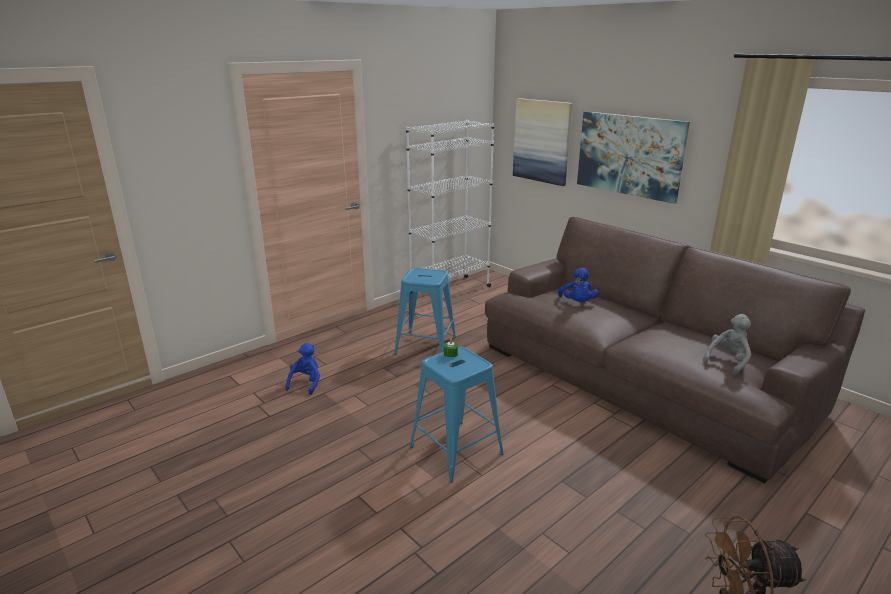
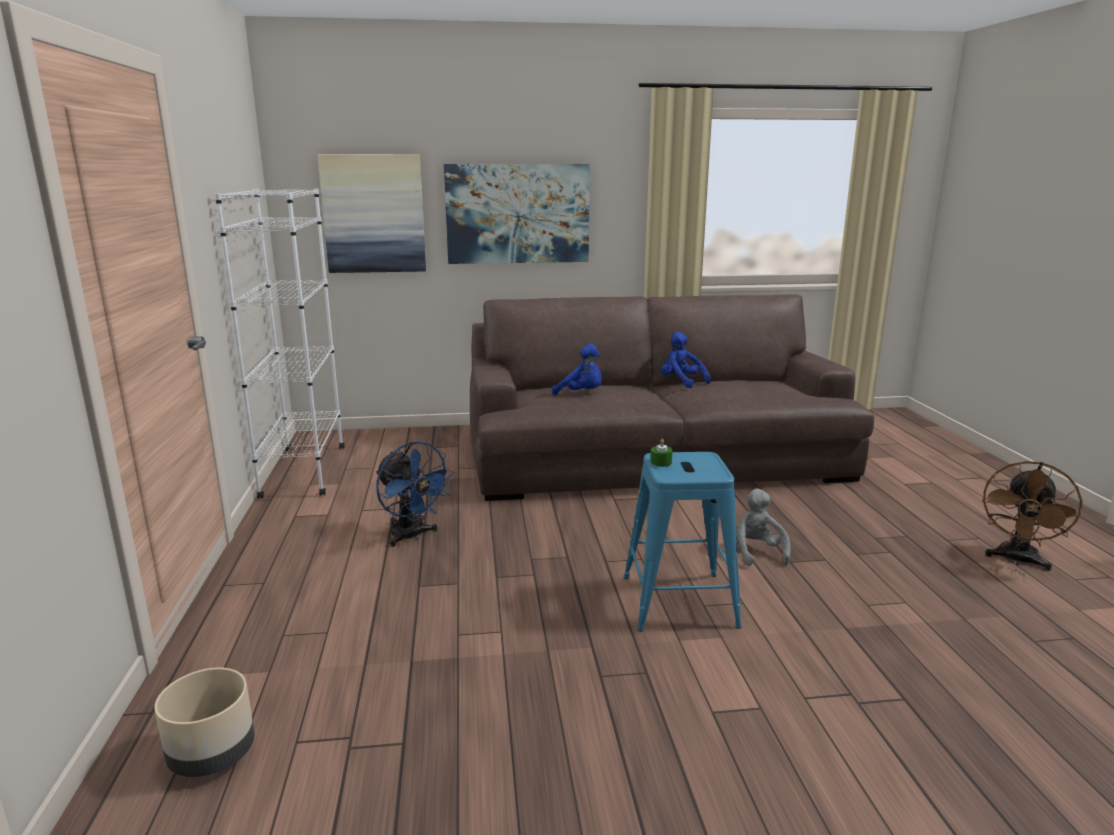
camera: 55 degrees left, 5 degrees down
(235, 380) = (212, 755): none -> beige planter
(306, 383) = (356, 670): blue plush toy -> blue plush toy (681, 382)
(425, 345) = (412, 536): blue stool -> blue fan
(727, 361) = (776, 387): grey plush toy -> grey plush toy (755, 552)

